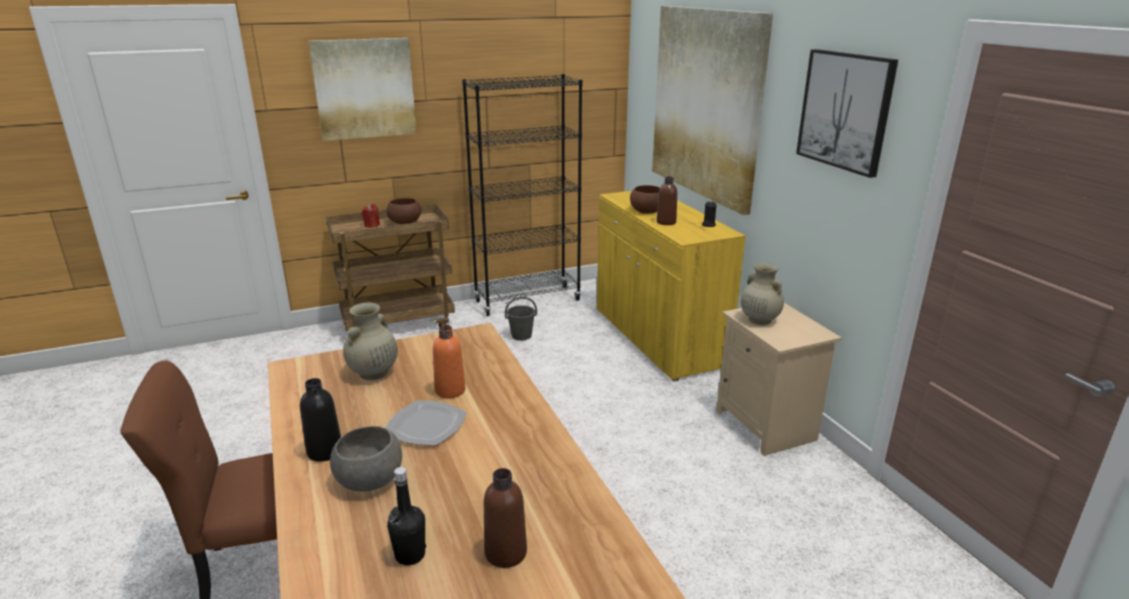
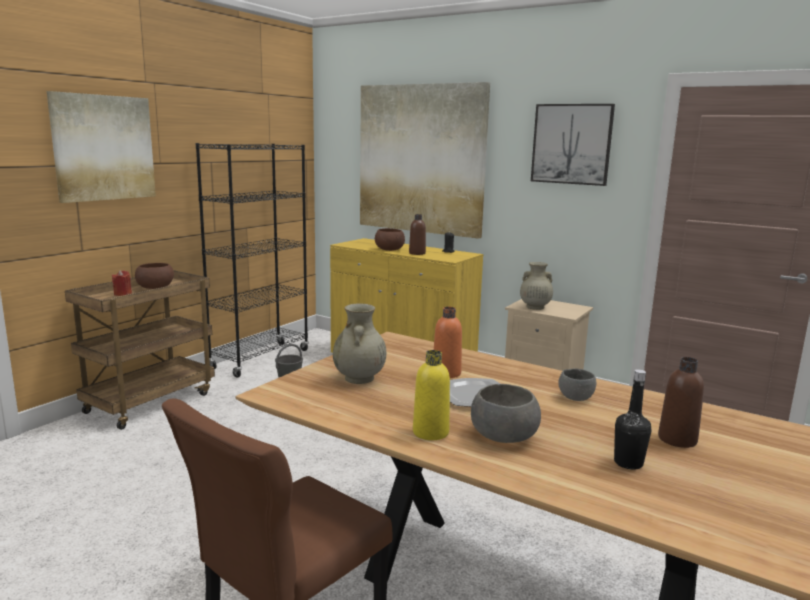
camera: 35 degrees left, 10 degrees down
(325, 451) = (430, 432): black bottle -> yellow bottle
(508, 463) = (575, 398): none -> grey bowl

